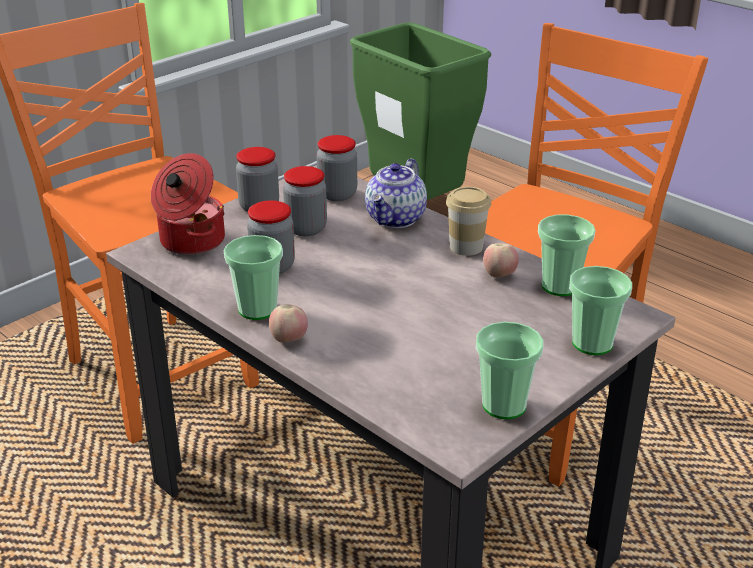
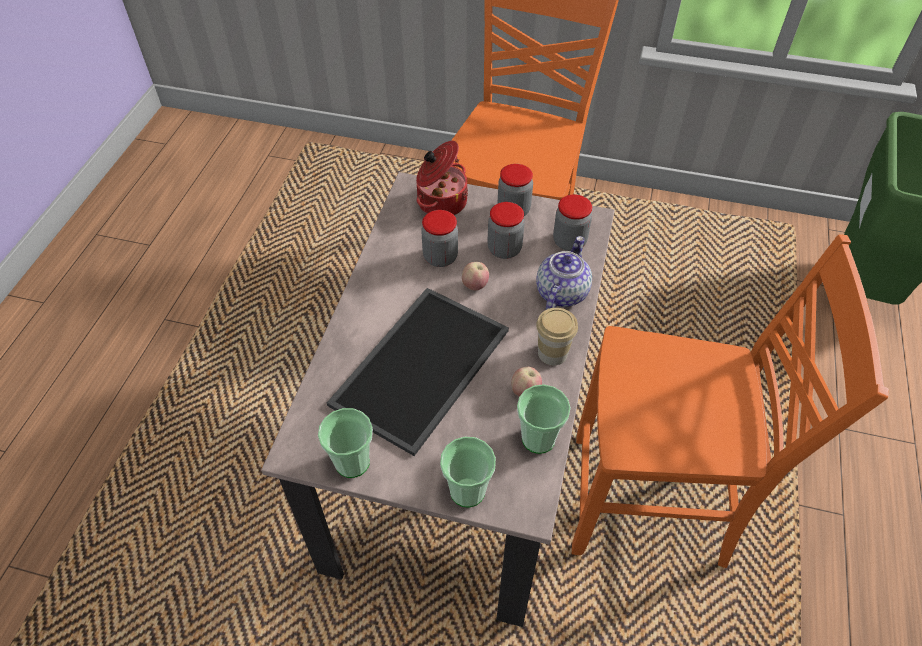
camera: 60 degrees right, 20 degrees up
(257, 309) = (383, 276): cup -> none
(289, 340) = (358, 309): apple -> apple (475, 285)
(396, 219) = (561, 292): teapot -> teapot turned 120 degrees clockwise
(409, 323) = (419, 364): none -> tray

